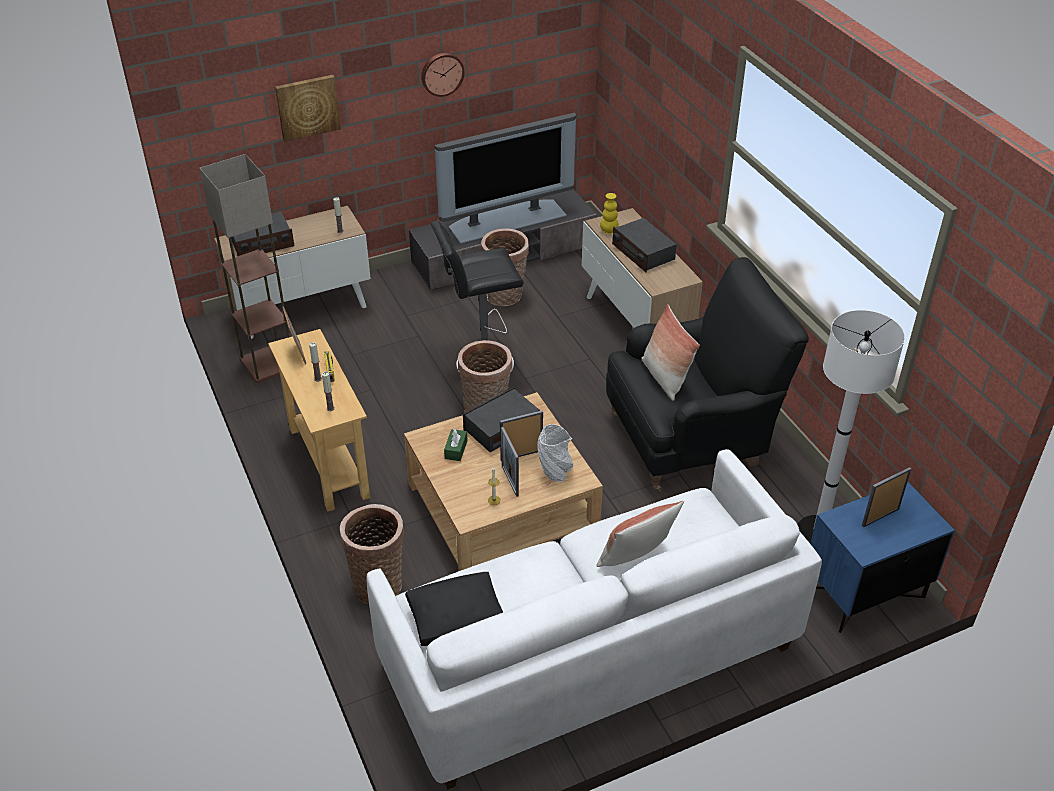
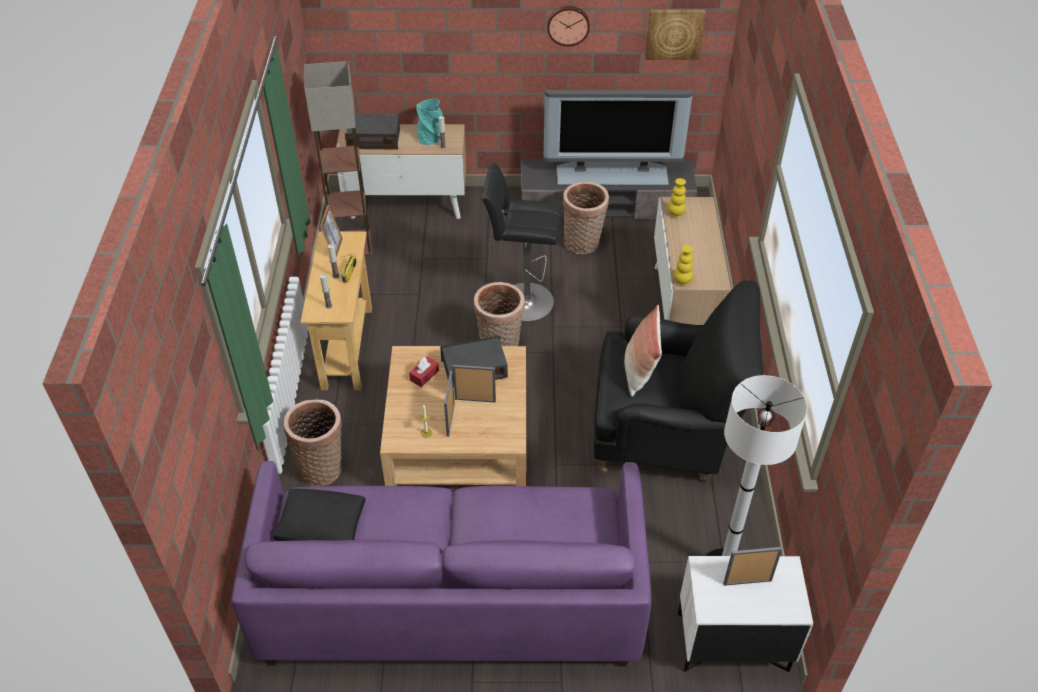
camera: 25 degrees right, 5 degrees up
(307, 107) = (435, 29): picture -> picture (674, 33)
(321, 226) = (430, 137): none -> turquoise vase
(456, 449) = (424, 375): green tissue box -> red tissue box
(555, 471) = (493, 425): grey vase -> none
(589, 655) = (450, 598): white sofa -> purple sofa
(636, 558) = (501, 532): pillow -> none
(643, 252) = (693, 244): radio -> none
(655, 286) = (682, 281): none -> yellow vase
(864, 593) = (732, 643): blue nightstand -> white nightstand

